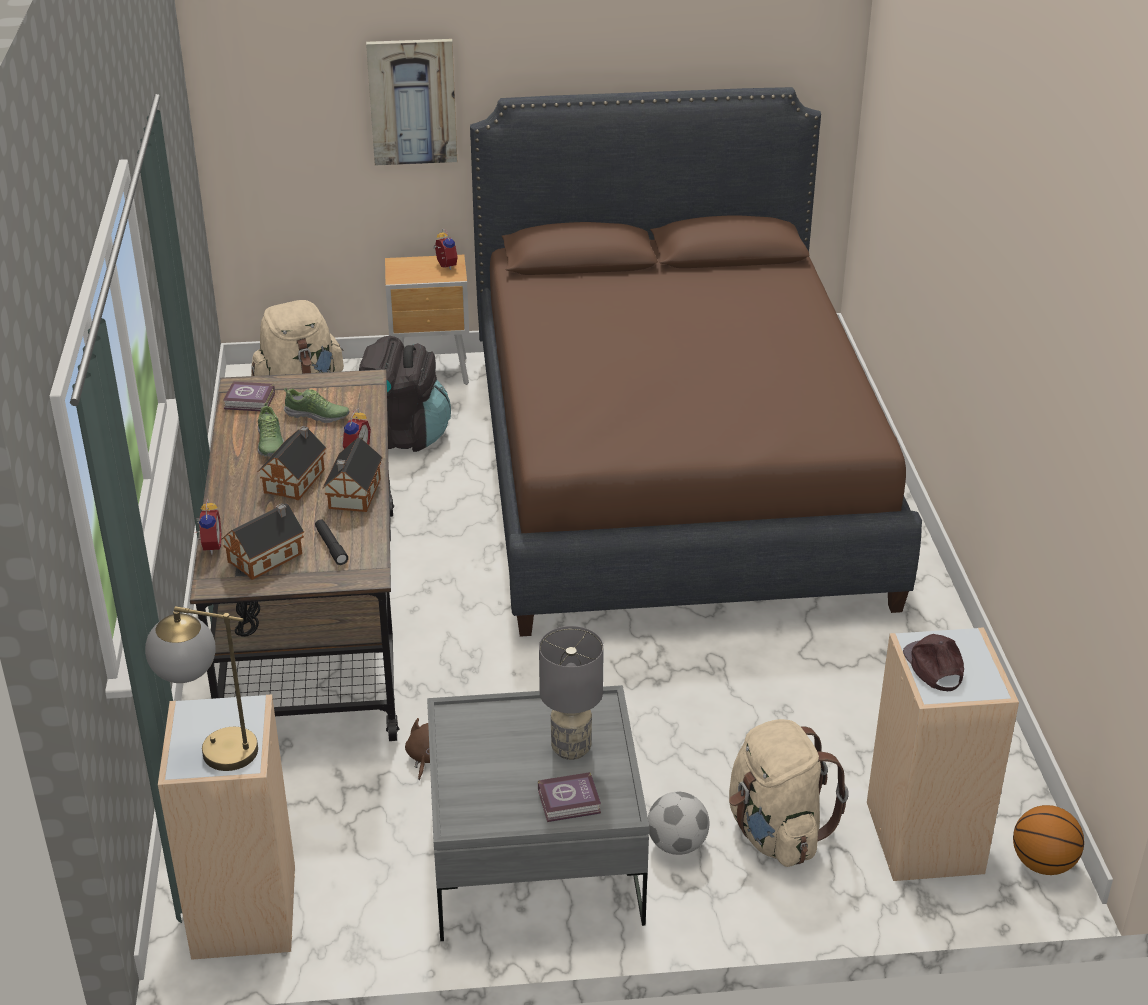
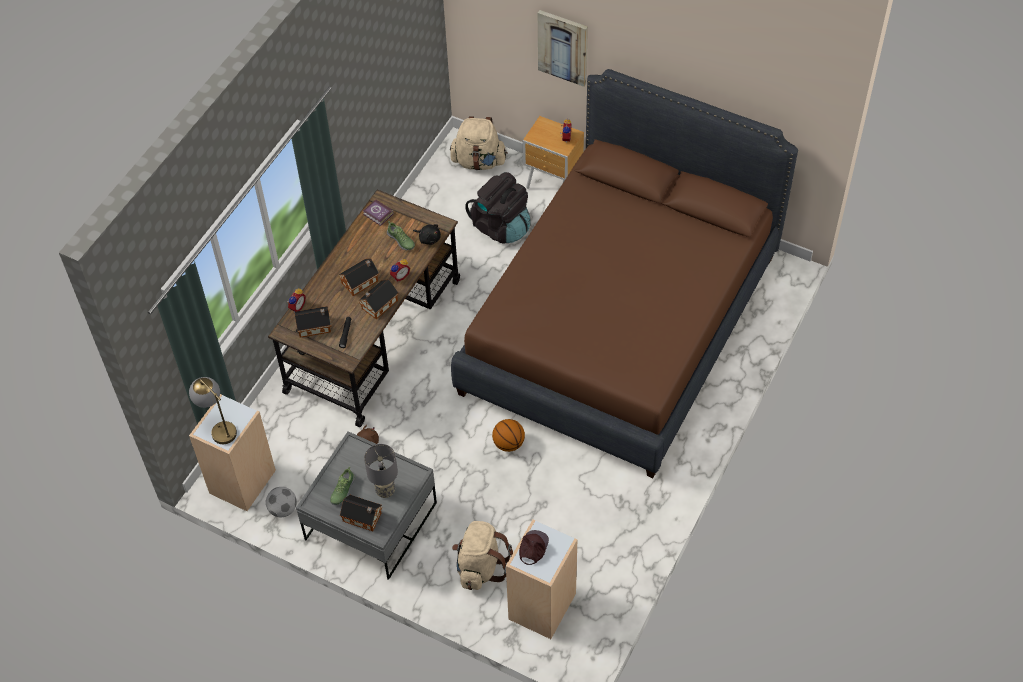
camera: 35 degrees right, 20 degrees up
(270, 443) = (366, 250): shoe -> shoe (342, 490)
(360, 399) = (428, 238): none -> black plush toy
(571, 802) = (363, 518): book -> toy house
(676, 845) = (434, 548): football -> football (283, 509)
(1043, 864) = (581, 650): basketball -> basketball (508, 444)

